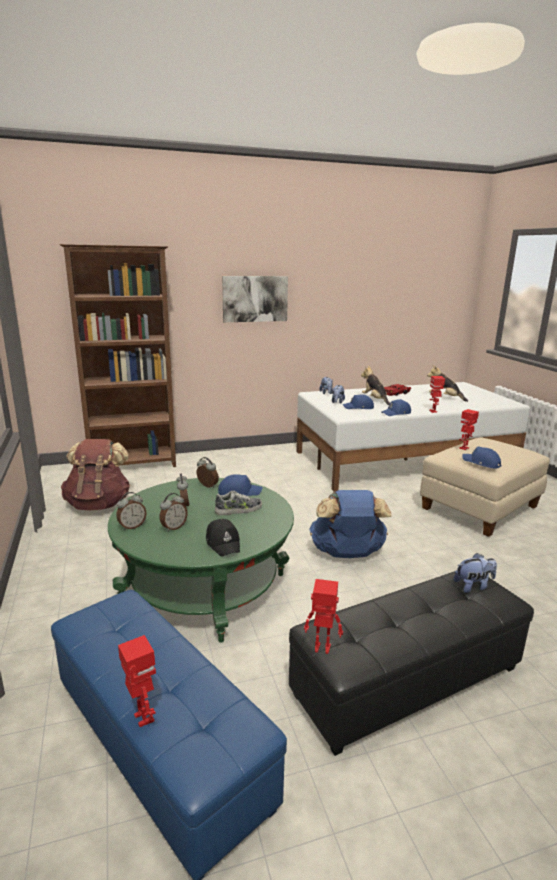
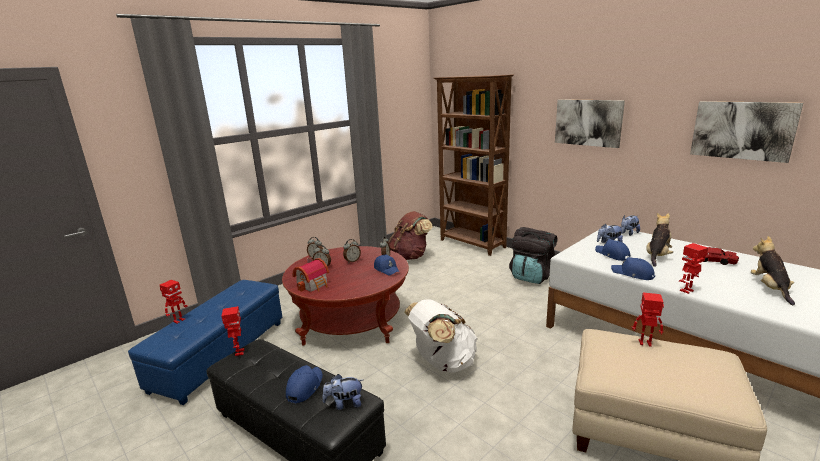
camera: 65 degrees right, 0 degrees up
(205, 587) = (351, 320): green coffee table -> red coffee table
(223, 543) = (314, 285): black cap -> toy house
(239, 510) = (361, 276): shoe -> none
(246, 466) = (531, 276): none -> black backpack
(347, 554) = (442, 363): blue backpack -> white backpack
(370, 297) = (742, 130): none -> picture
(473, 586) = (344, 404): plush toy -> plush toy turned 120 degrees clockwise
(481, 463) = (606, 360): blue cap -> blue cap (304, 387)

